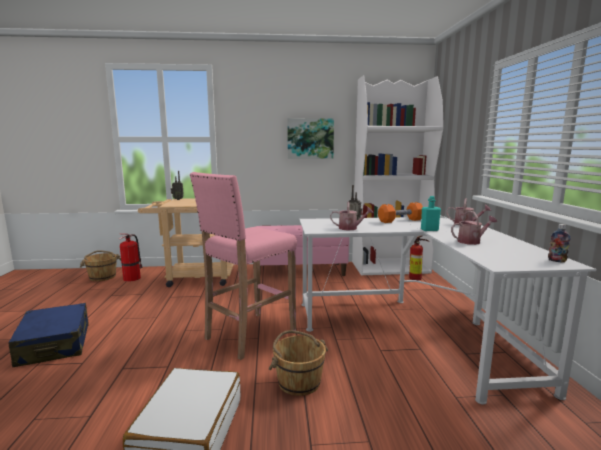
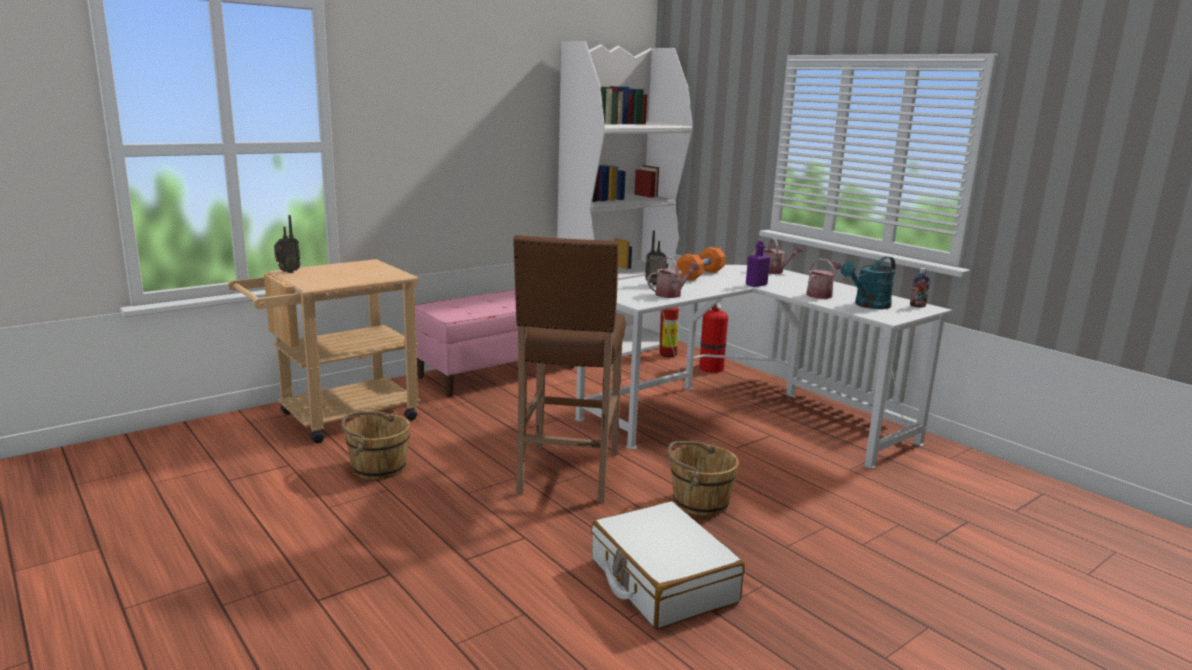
camera: 35 degrees left, 5 degrees up
(55, 344) = (288, 571): blue suitcase -> none
(102, 277) = (133, 456): brown bucket -> brown bucket (378, 467)
(132, 278) = (210, 445): fire extinguisher -> fire extinguisher (710, 368)
(249, 335) = (568, 474): pink stool -> brown stool
(310, 139) = (492, 142): picture -> none
(429, 230) = (756, 285): turquoise bottle -> purple bottle
(501, 253) = (868, 305): none -> turquoise watering can

